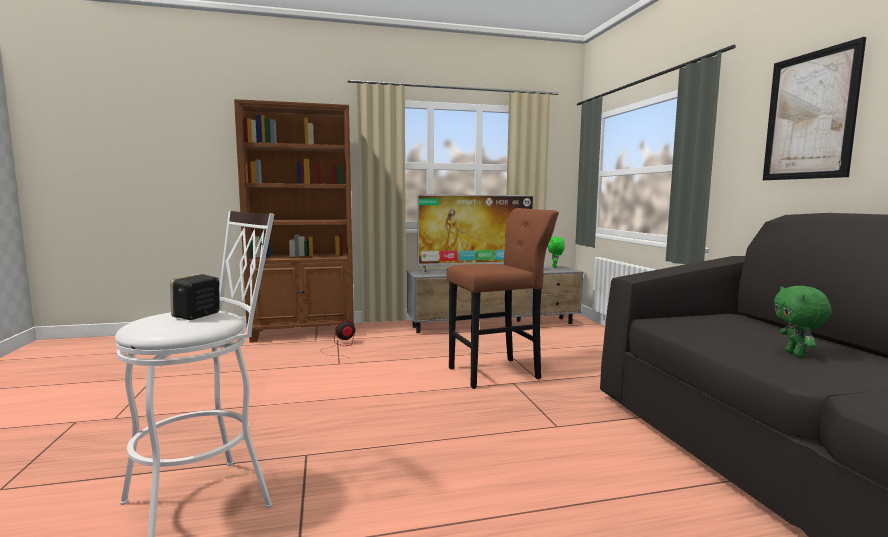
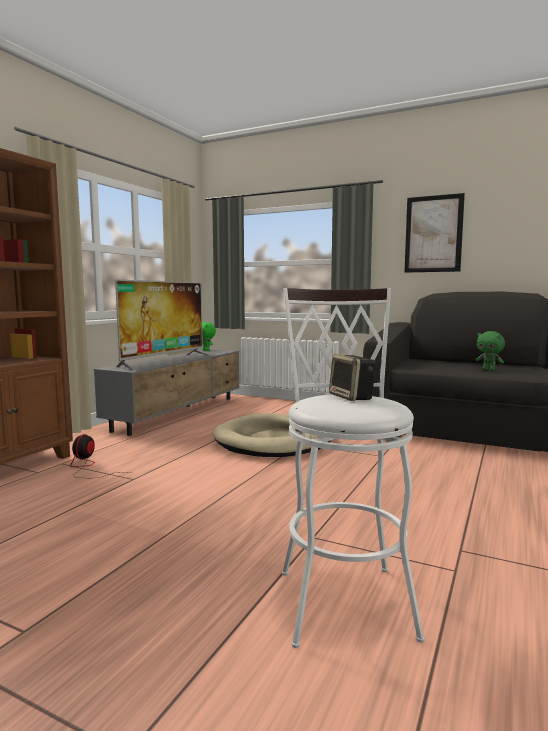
camera: 50 degrees left, 0 degrees up
(498, 372) = (274, 441): brown stool -> beige dog bed

